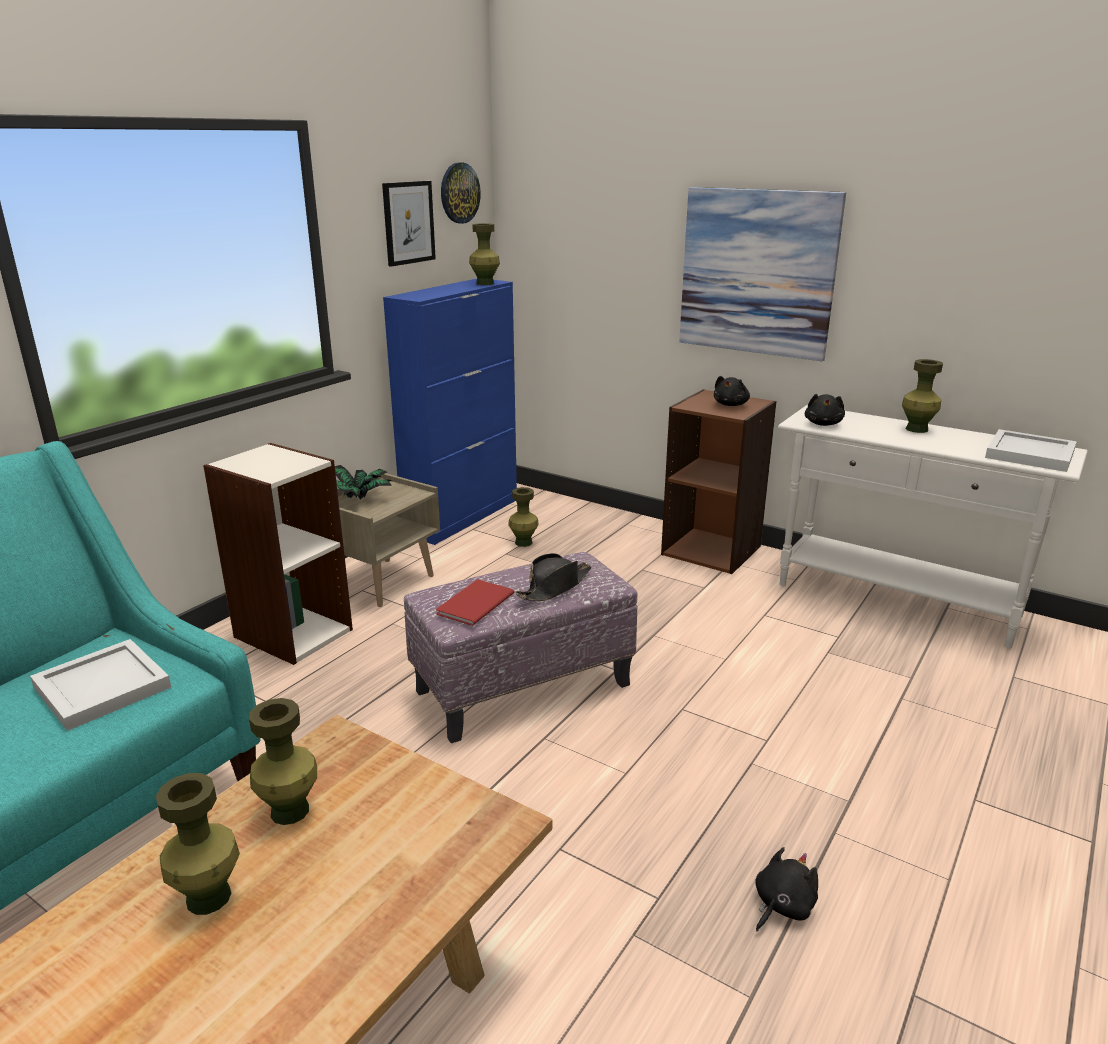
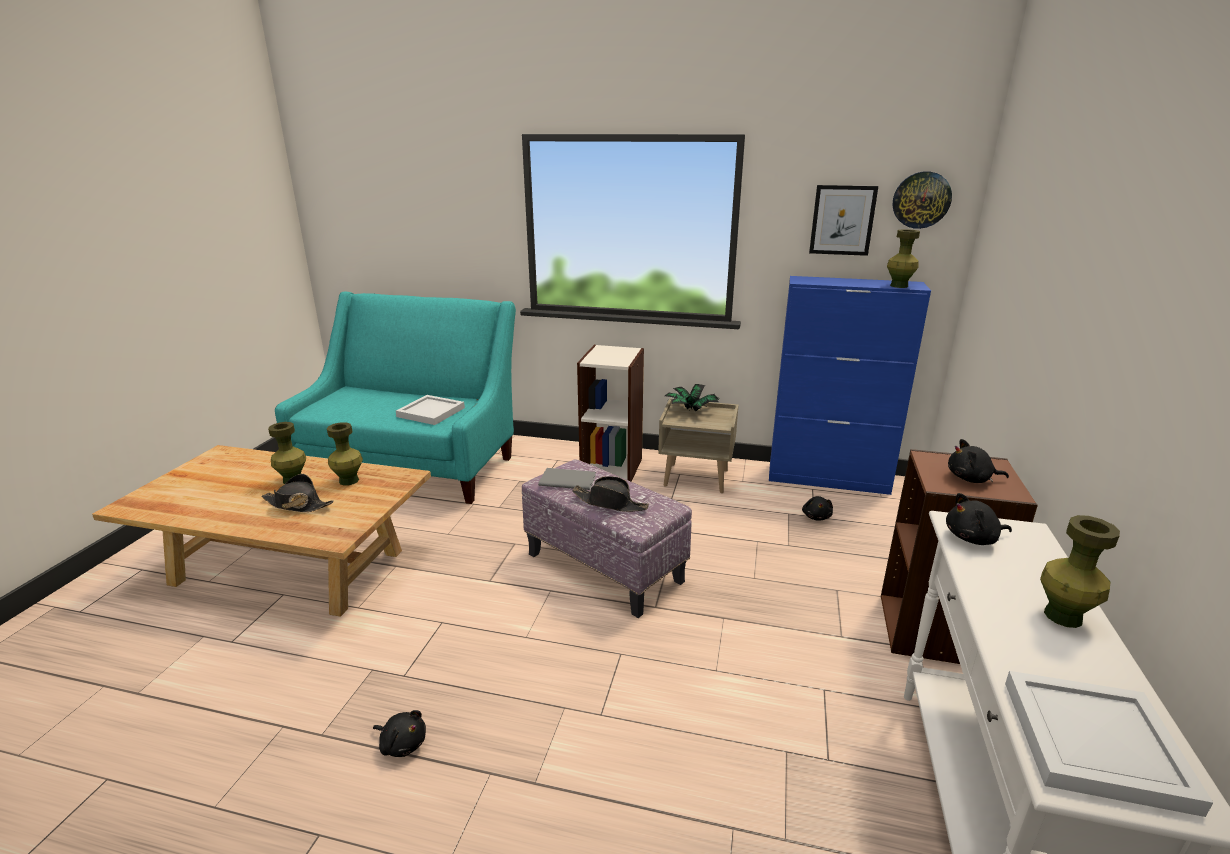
camera: 70 degrees right, 0 degrees up
(335, 883) = (297, 504): none -> black hat
(472, 604) = (566, 479): red book -> grey book
(523, 542) = (816, 516): green vase -> black plush toy
(757, 272) = (1072, 337): picture -> none

